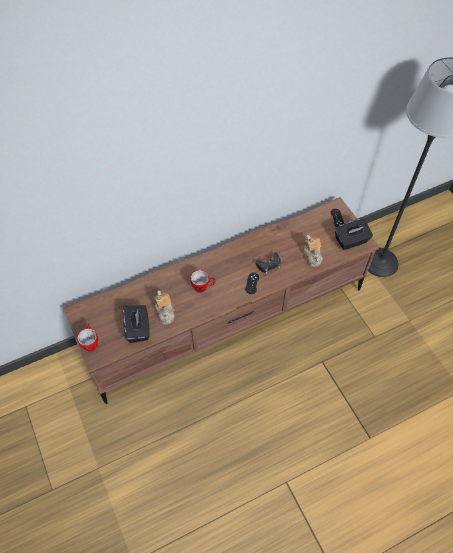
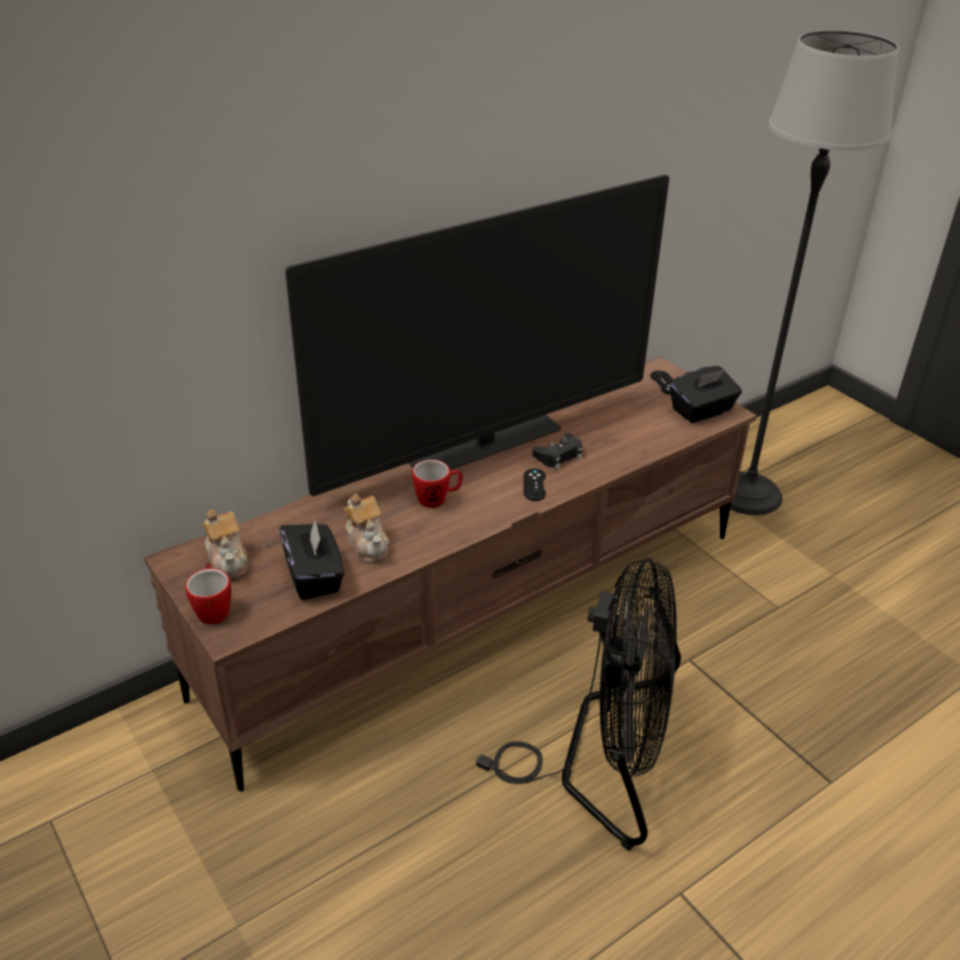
camera: 10 degrees left, 20 degrees down
(234, 254) = (486, 446): none -> television
(268, 408) = (602, 755): none -> black fan
(312, 256) = (638, 437): teapot -> teapot (228, 560)

